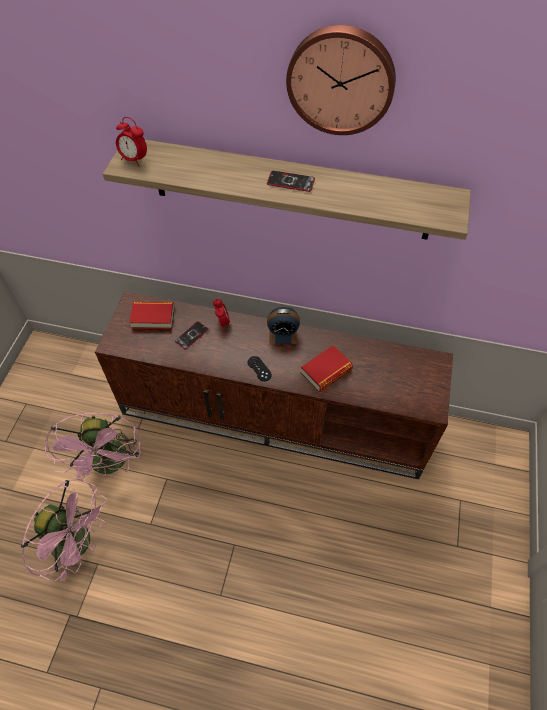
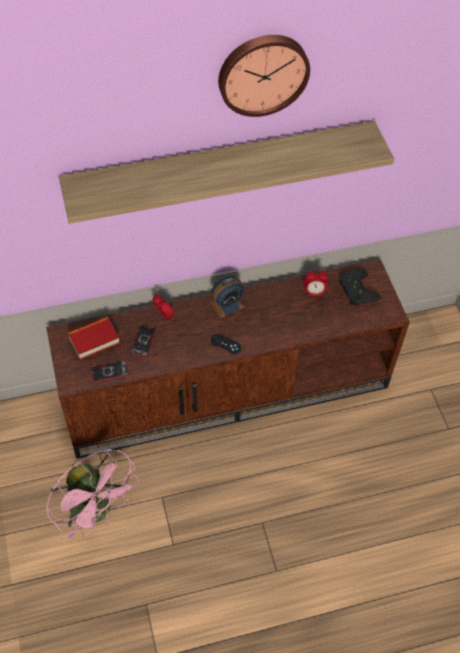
camera: 30 degrees left, 0 degrees up
(79, 543) = (116, 596): pink fan -> none
(134, 159) = (86, 195): alarm clock -> alarm clock (314, 292)
(290, 182) = (234, 166): phone -> phone (109, 371)
(326, 371) = (285, 321): book -> none
(410, 372) = (355, 290): none -> black game controller

